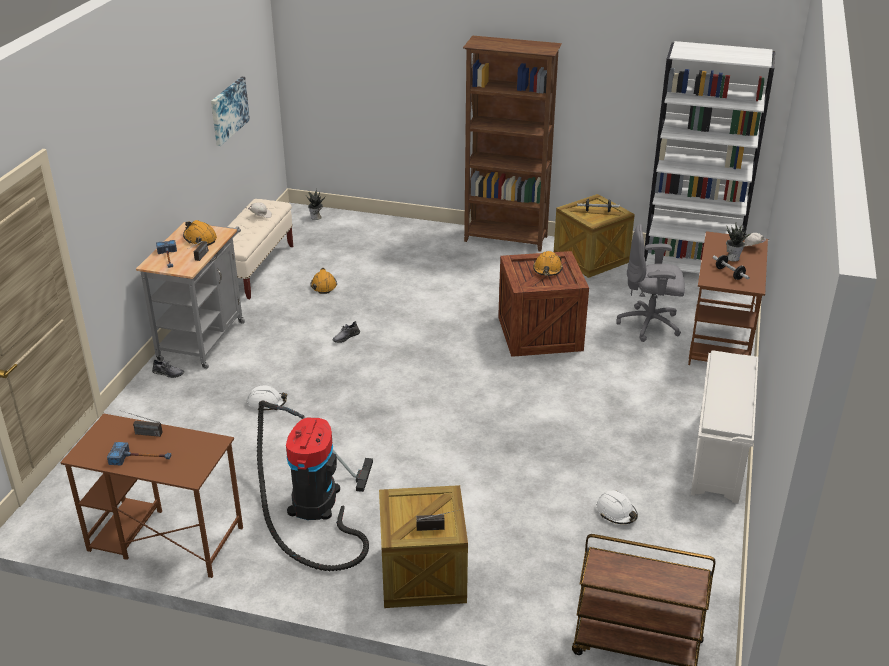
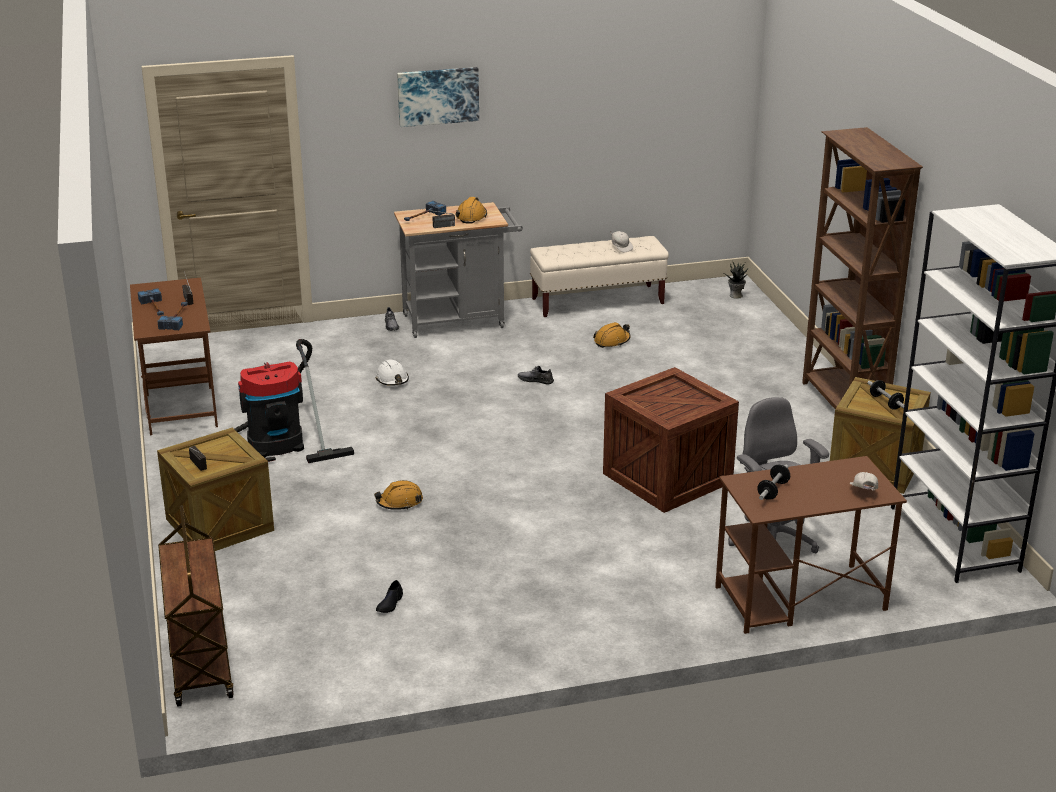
camera: 60 degrees right, 5 degrees down
(183, 450) = (177, 318): none -> hammer
(228, 110) = (627, 123): picture -> picture (438, 96)
(547, 270) = (682, 400): orange hard hat -> orange hard hat (399, 502)
(616, 513) = (390, 603): white hard hat -> black shoe
(719, 457) = (547, 648): white shoe rack -> none
(733, 257) = (818, 485): potted plant -> none

